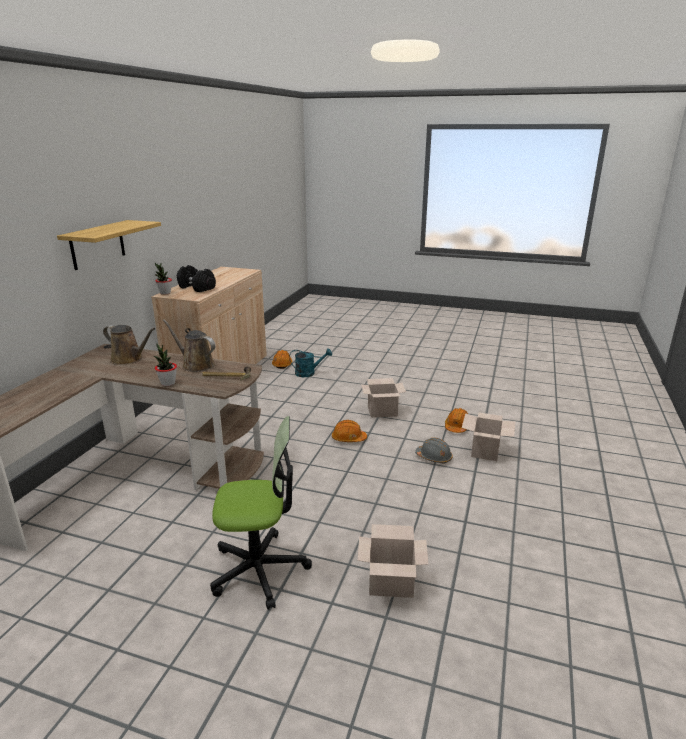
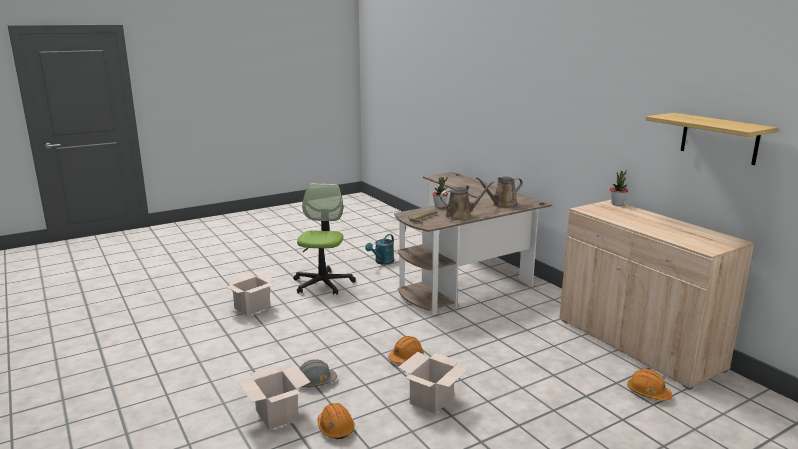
camera: 130 degrees right, 5 degrees down
(97, 244) = (572, 125): shelf -> shelf (719, 138)
(196, 288) = (627, 215): black dumbbell -> none
(259, 569) = (323, 283): office chair -> office chair turned 150 degrees clockwise
(309, 373) = (597, 400): turquoise watering can -> turquoise watering can (382, 262)

